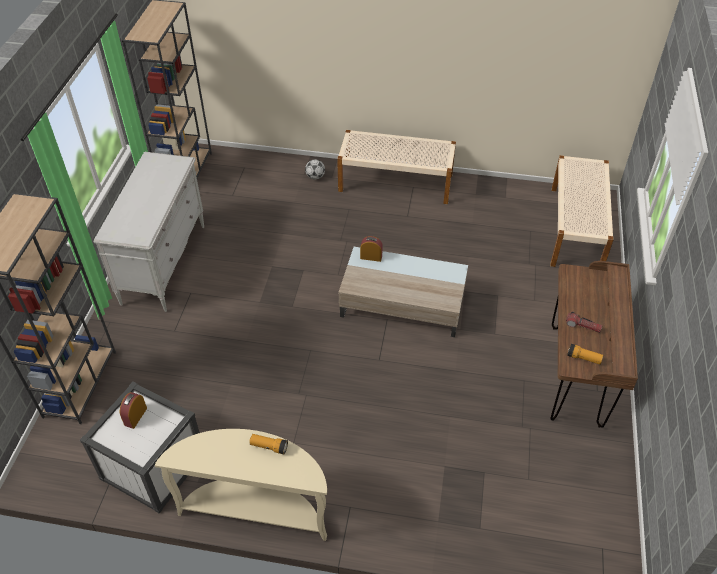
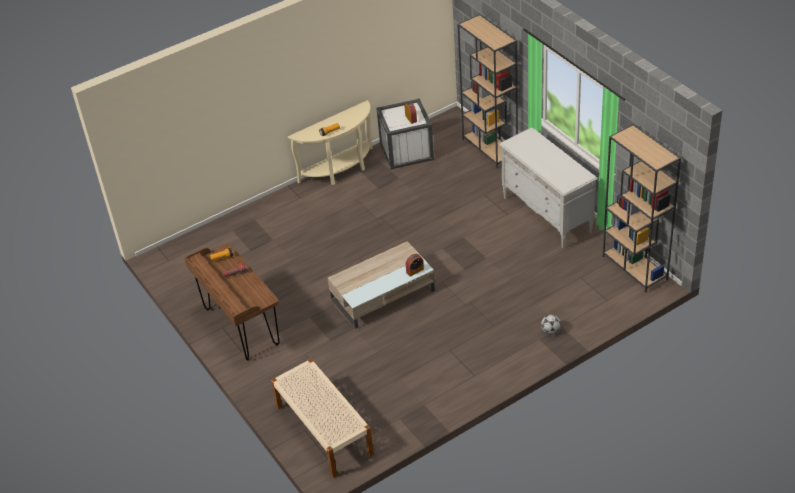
camera: 140 degrees right, 5 degrees down
(396, 182) = (491, 369): beige bench -> none

